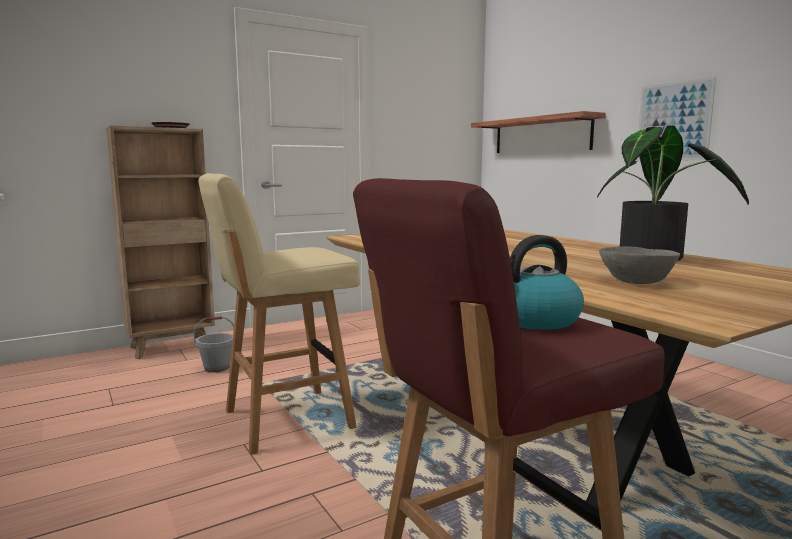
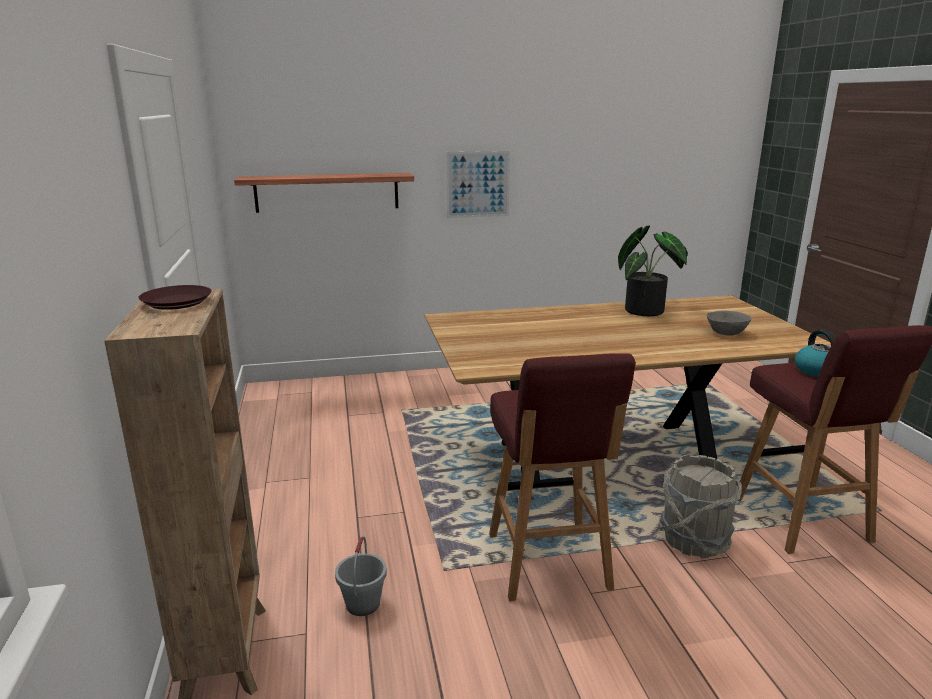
camera: 70 degrees left, 10 degrees up
(285, 420) = (548, 563): beige stool -> red stool
(367, 501) = (694, 540): none -> grey bucket

